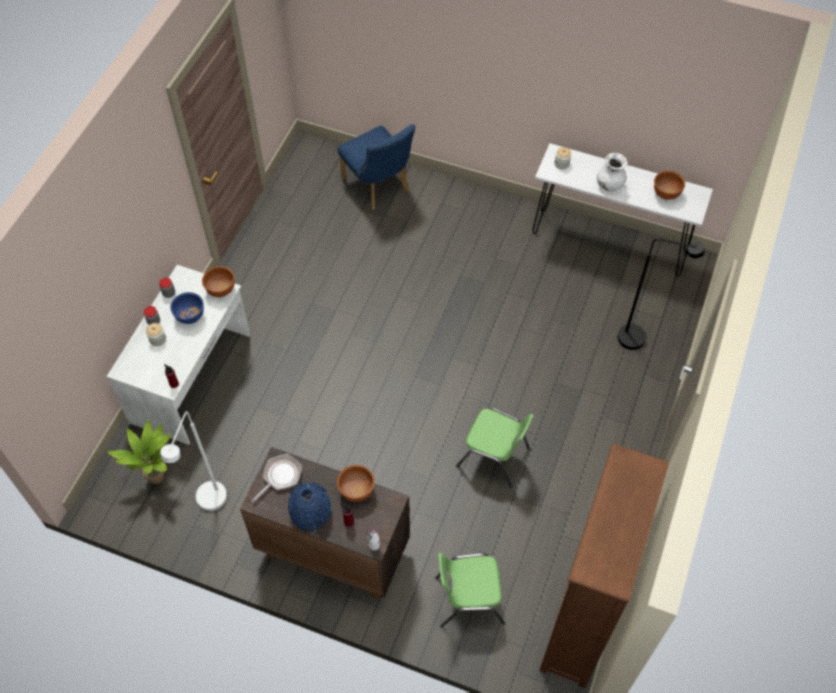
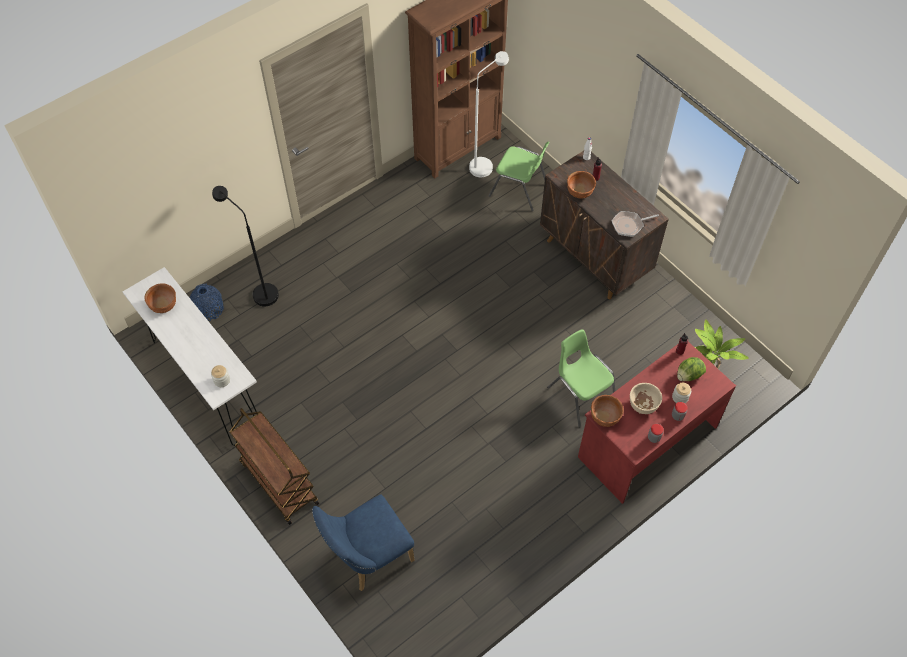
camera: 150 degrees left, 0 degrees up
(156, 364) = (688, 375): none -> lettuce
(190, 316) = (643, 405): blue bowl -> beige bowl
(192, 378) = (646, 441): white desk -> red desk
(209, 505) = (672, 330): white floor lamp -> white floor lamp (485, 164)
(310, 512) = (619, 194): blue vase -> blue vase (209, 309)
(378, 188) = (368, 557): blue chair -> blue chair turned 120 degrees counterclockwise
(486, 202) = (278, 482): none -> brown cart
(494, 458) = (439, 263): green chair -> green chair (580, 394)
(609, 185) = (201, 338): white vase -> none

